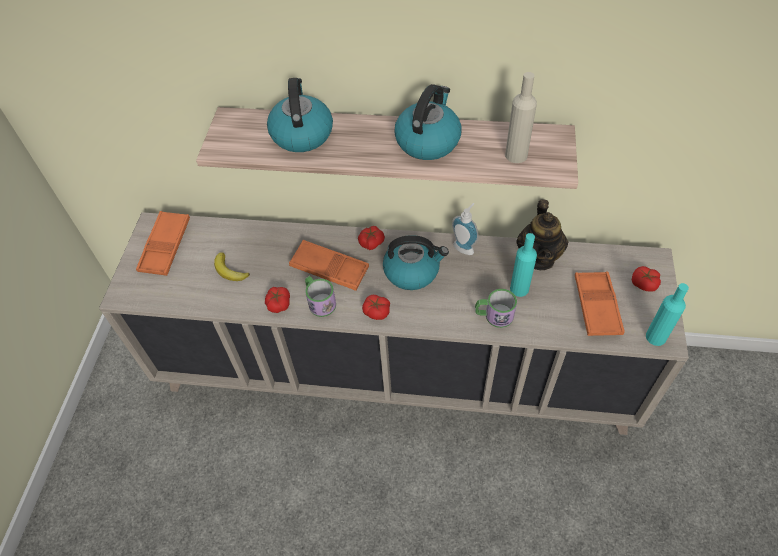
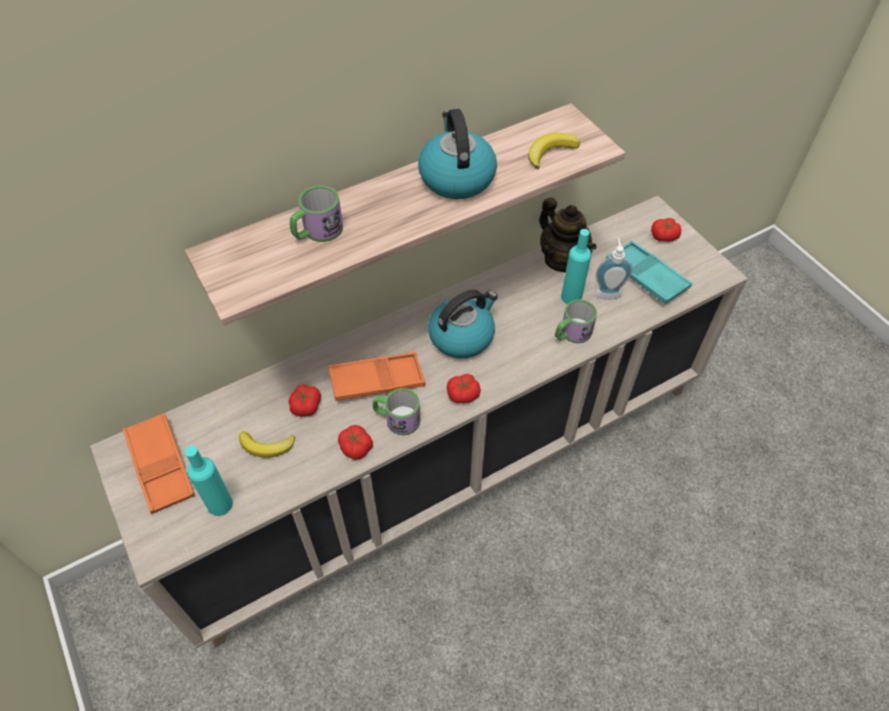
camera: 40 degrees left, 0 degrees up
(301, 133) = (317, 231): kettle -> mug
(371, 242) = (395, 331): tomato -> tomato (305, 406)
(465, 247) = (489, 285): soap dispenser -> soap dispenser (607, 292)
(516, 155) = (550, 152): beige bottle -> banana
(596, 306) = (646, 276): orange tray -> turquoise tray
(656, 337) = (711, 275): turquoise bottle -> turquoise bottle (220, 504)

